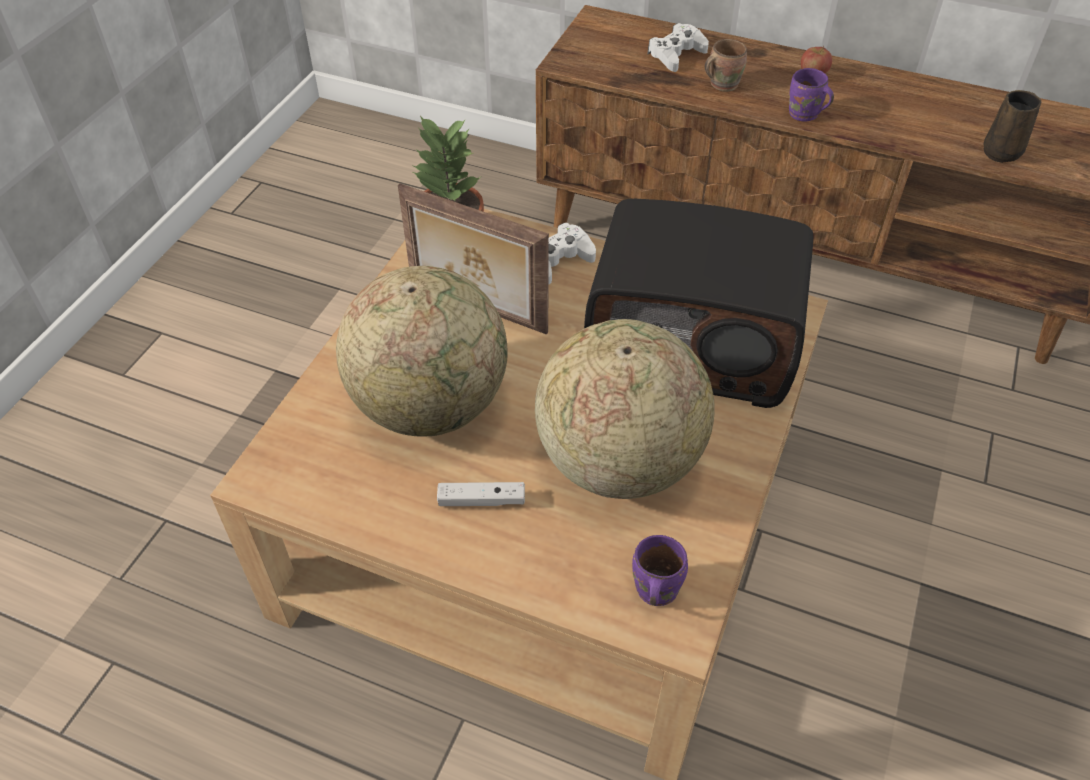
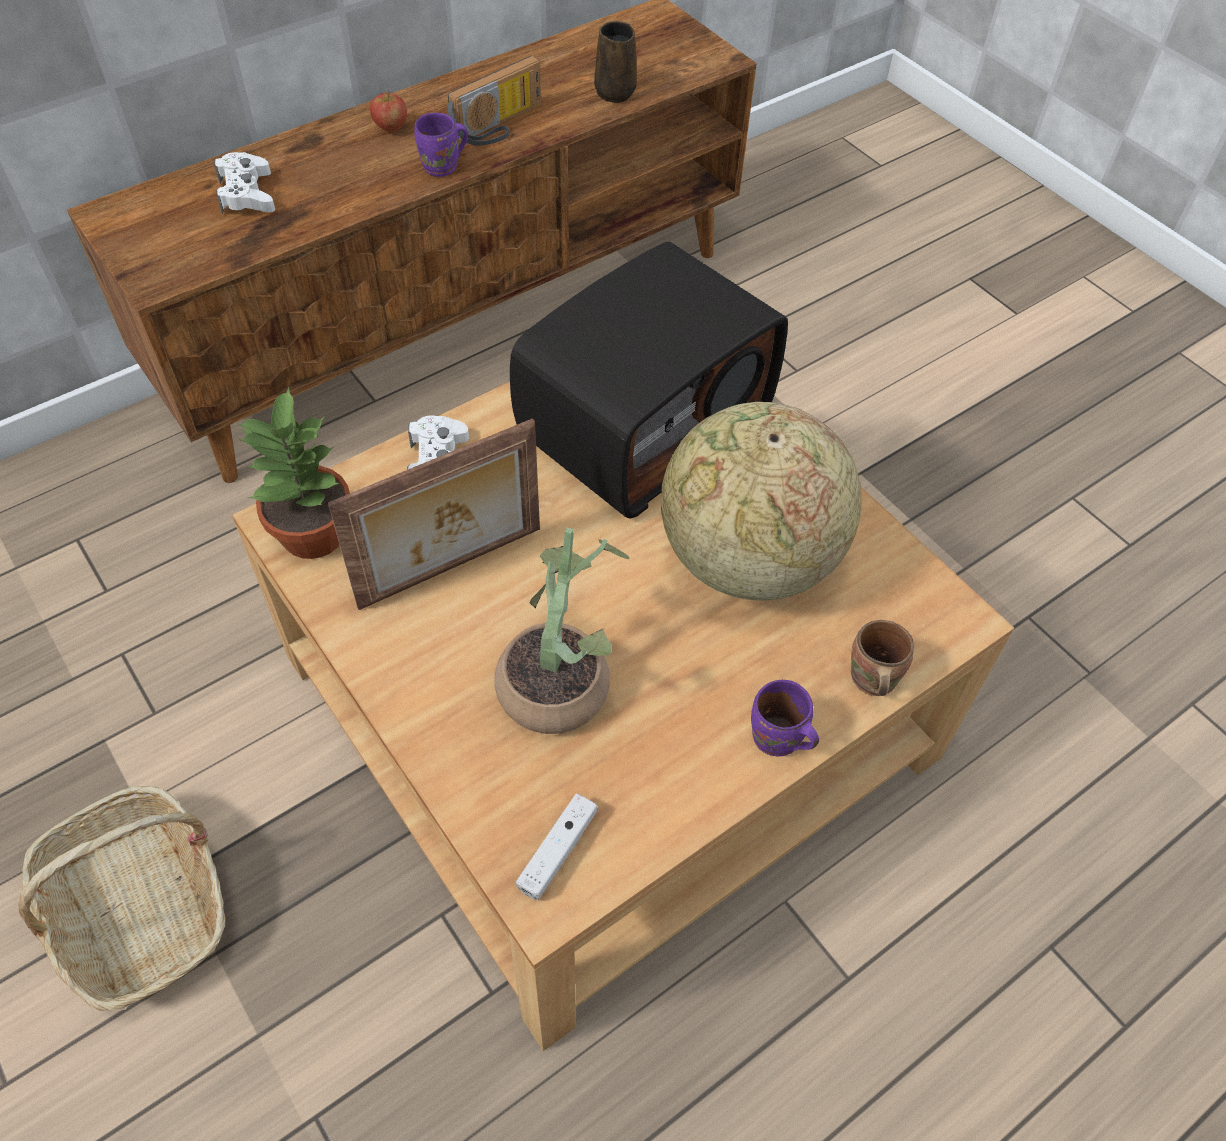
camera: 60 degrees left, 5 degrees up
(248, 367) = (141, 908): none -> basket
(431, 404) = (560, 678): globe -> potted plant
(481, 500) = (721, 695): white game controller -> white game controller (557, 851)
(653, 591) = (907, 614): purple mug -> purple mug (776, 741)
(721, 84) = (333, 191): brown mug -> brown mug (870, 680)
(882, 119) = (500, 126): none -> radio

